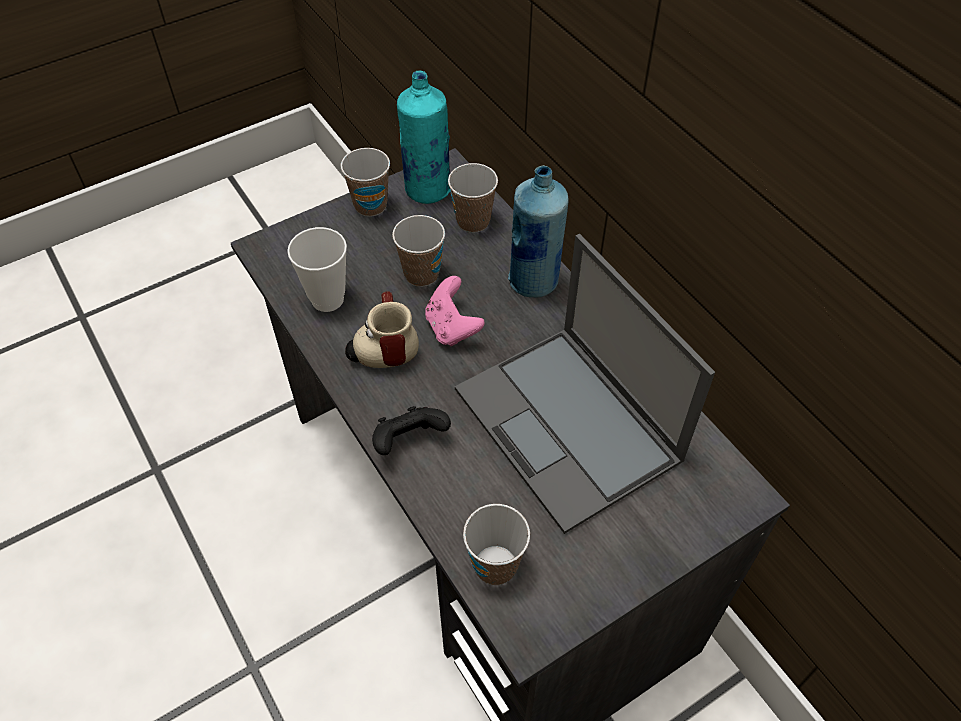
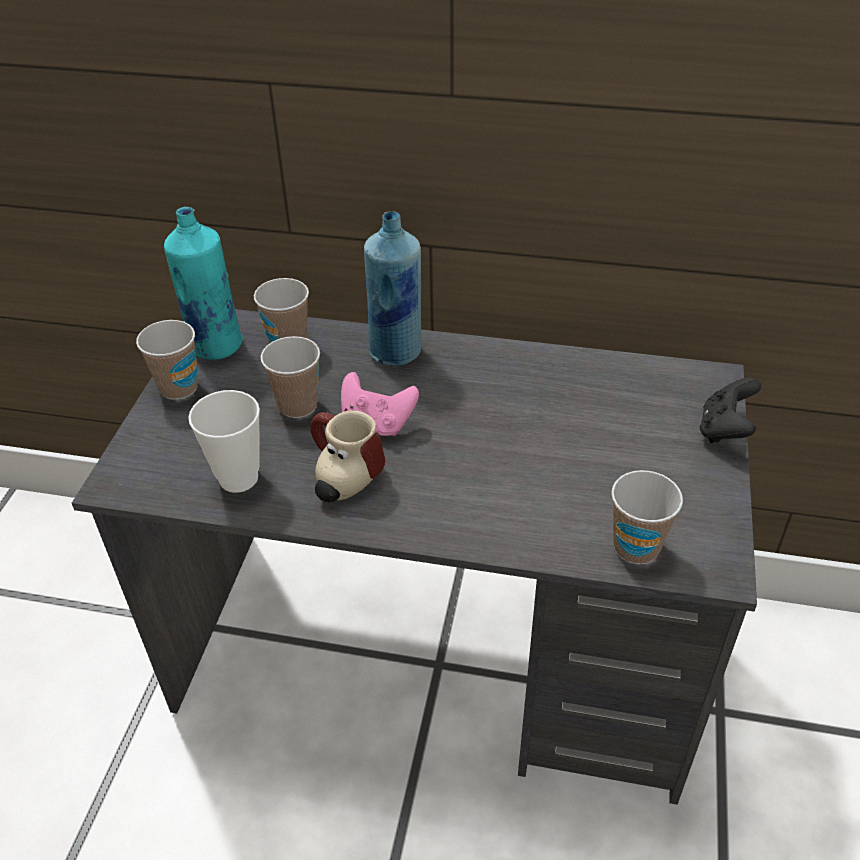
camera: 45 degrees left, 10 degrees down
(409, 441) = (457, 522): black game controller -> black game controller (724, 430)
(569, 426) = (555, 422): laptop -> none

